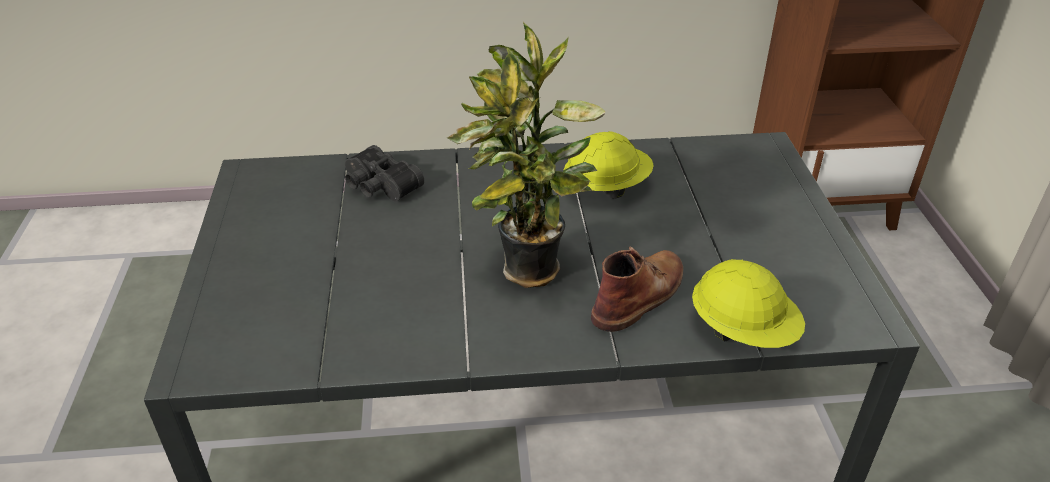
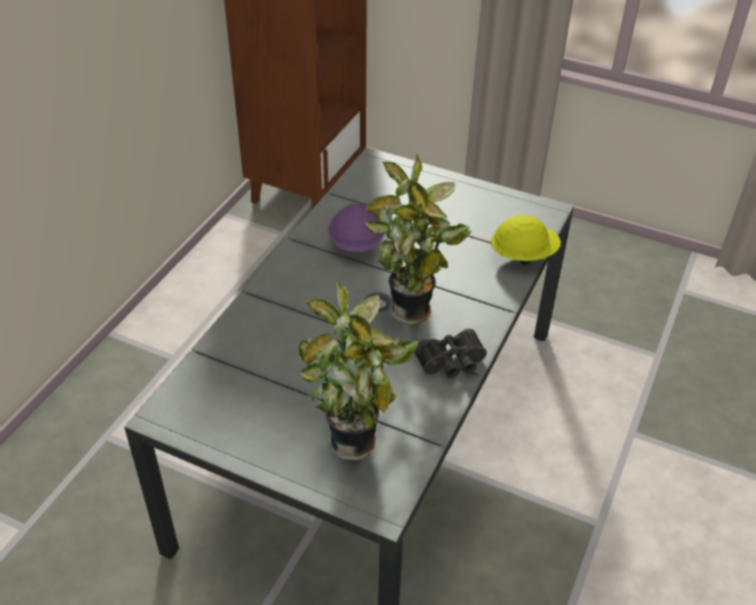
camera: 60 degrees left, 5 degrees up
(280, 312) = (358, 445): none -> potted plant
(379, 186) = (253, 347): black binoculars -> black binoculars (452, 363)
(606, 187) = (356, 243): yellow hard hat -> purple hard hat
(640, 294) = (467, 278): brown boot -> none

